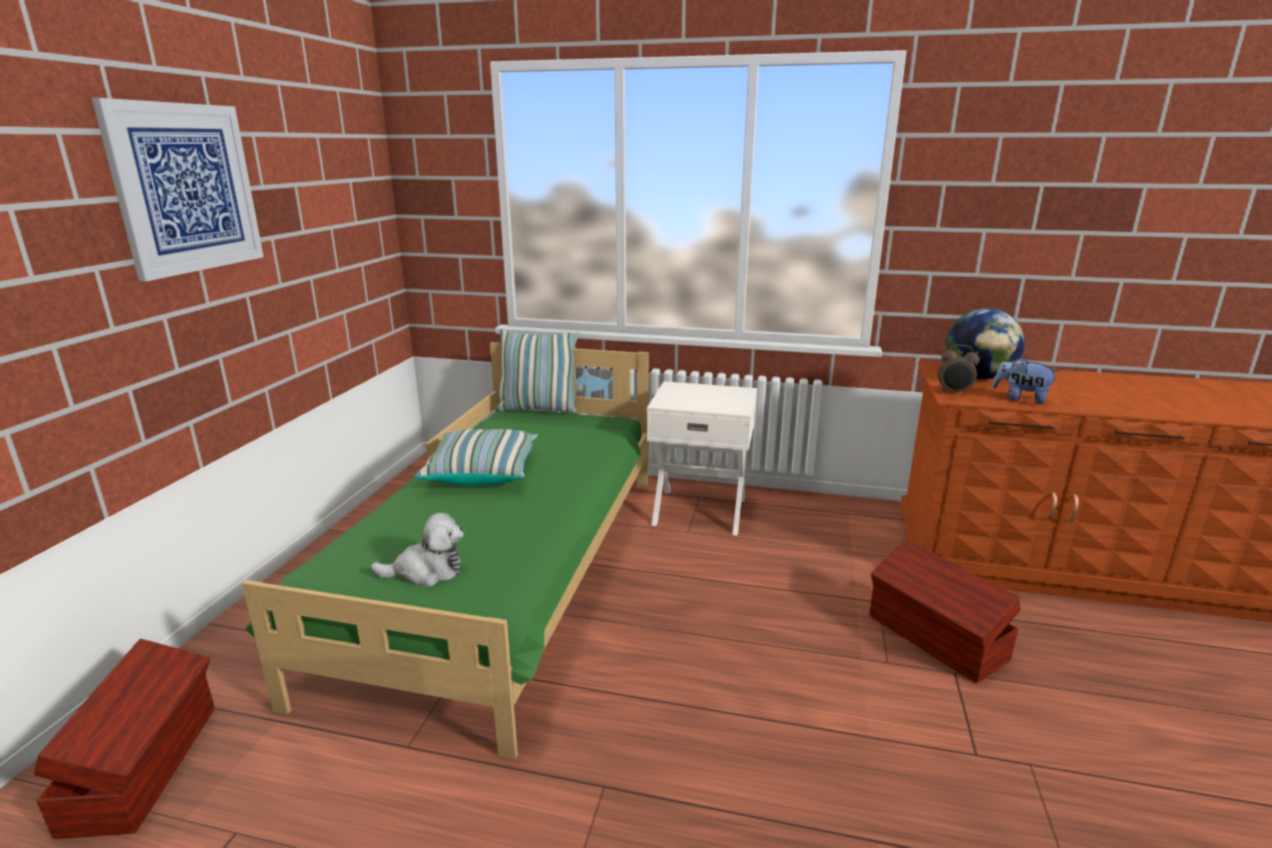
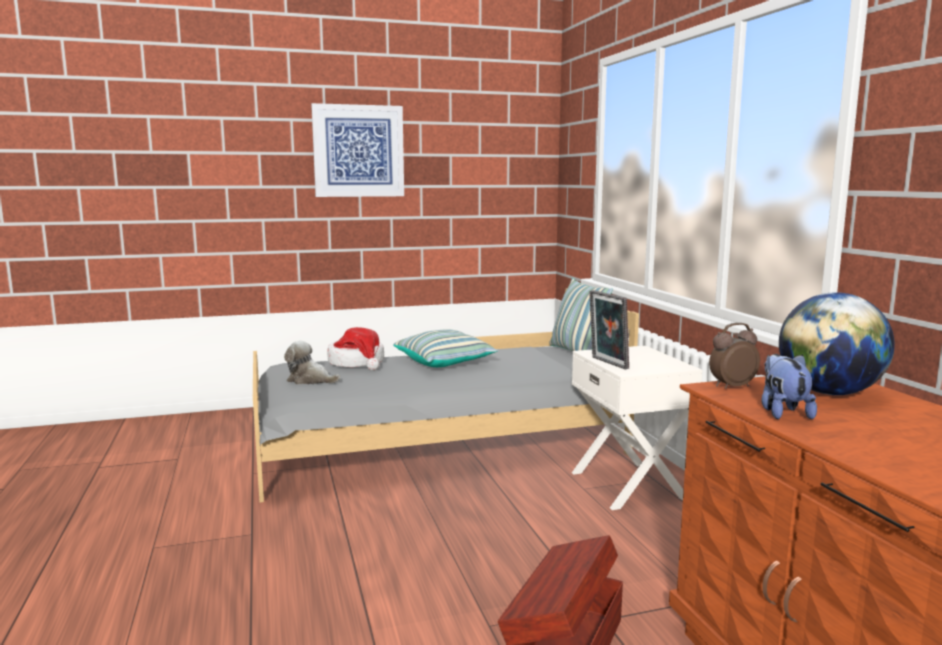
camera: 60 degrees right, 10 degrees down
(146, 765) = (208, 428): brown storage box -> none
(397, 521) = (357, 363): none -> hat
(426, 571) = (310, 380): plush toy -> plush toy turned 150 degrees clockwise
(507, 573) = (437, 447): green bed -> grey bed
(706, 408) = (607, 363): none -> picture frame
(954, 393) = (731, 386): alarm clock -> alarm clock turned 90 degrees clockwise

